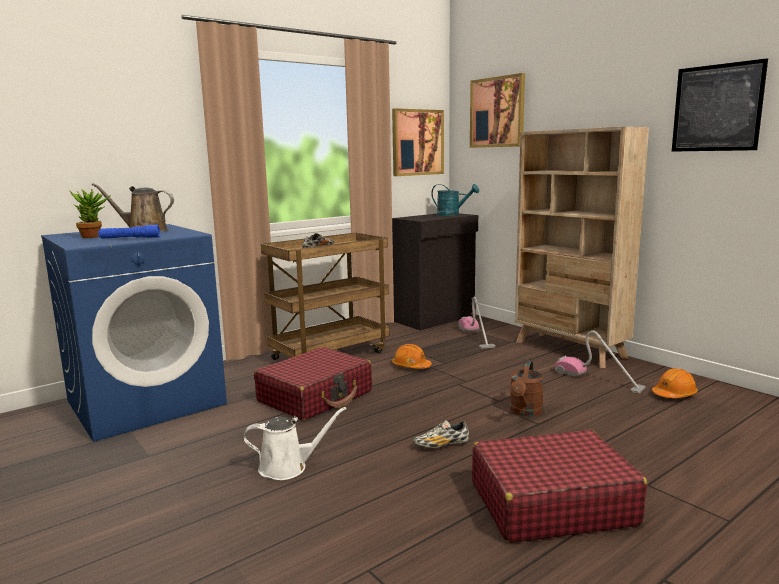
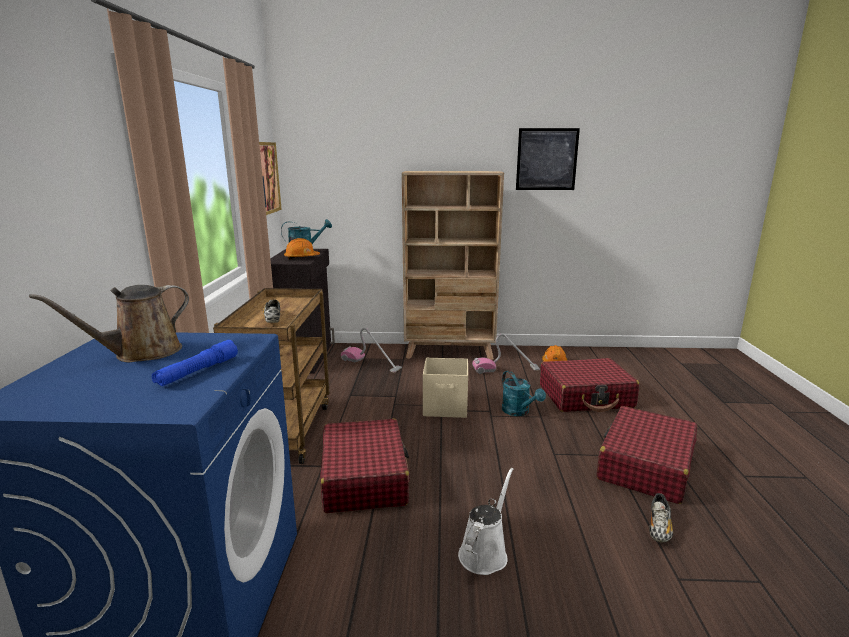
camera: 50 degrees left, 5 degrees up
(95, 236) = (110, 387): potted plant -> none
(411, 366) = (378, 410): orange hard hat -> orange hard hat (301, 258)
(441, 445) = (529, 464): shoe -> shoe (659, 528)
(466, 384) = (446, 407): none -> beige storage box
(497, 112) = (341, 149): picture -> none
(525, 412) = (519, 412): brown watering can -> turquoise watering can
(636, 432) = (586, 397): none -> red suitcase

